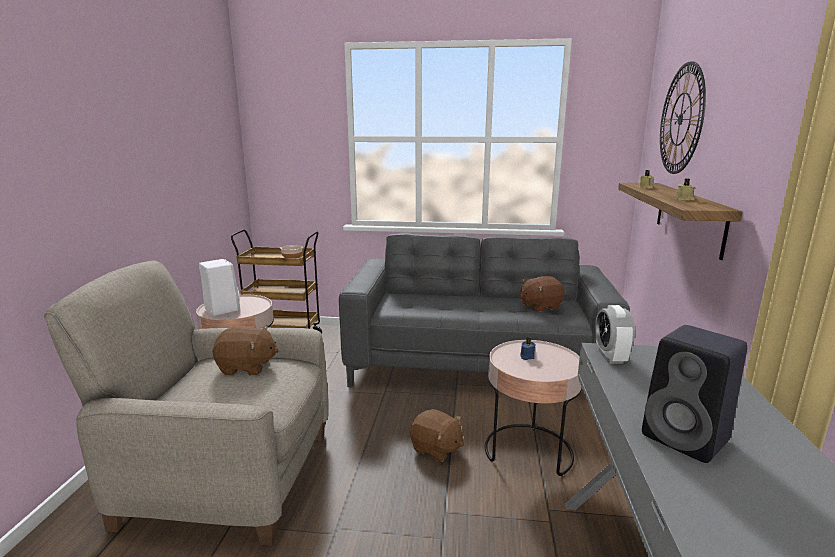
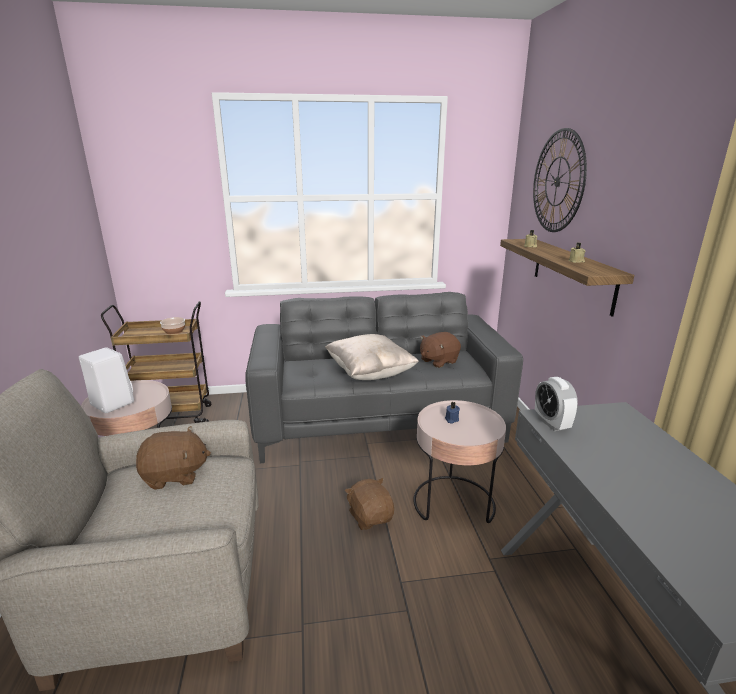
camera: 15 degrees left, 5 degrees up
(436, 449) = (370, 517): brown plush toy -> brown plush toy turned 135 degrees counterclockwise
(463, 310) = (370, 373): none -> beige pillow
(688, 438) = (655, 504): black speaker -> none

